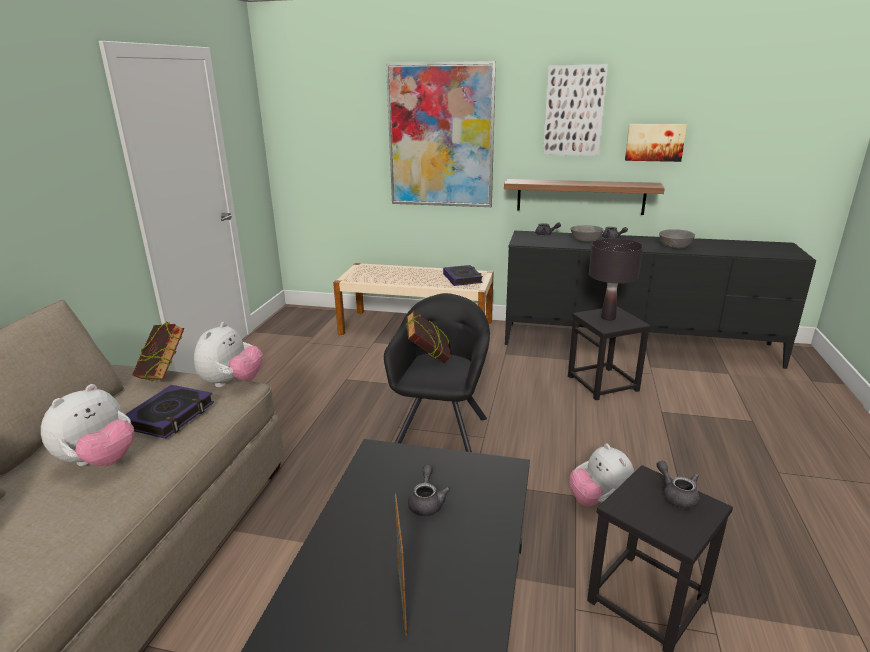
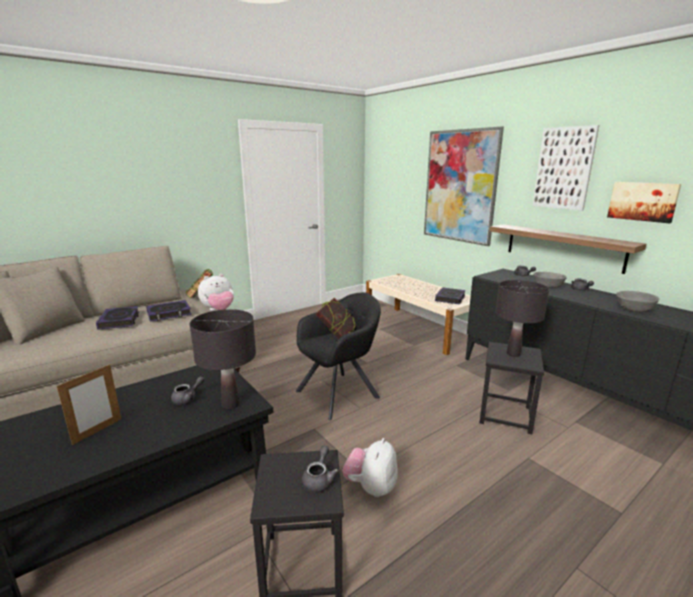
camera: 40 degrees right, 5 degrees down
(99, 461) = (119, 321): plush toy -> book
(487, 480) = (231, 404): none -> black table lamp

